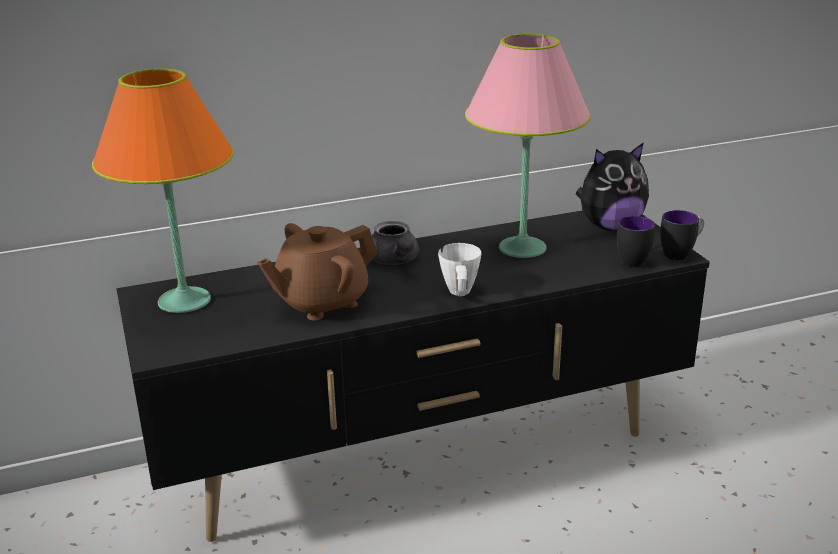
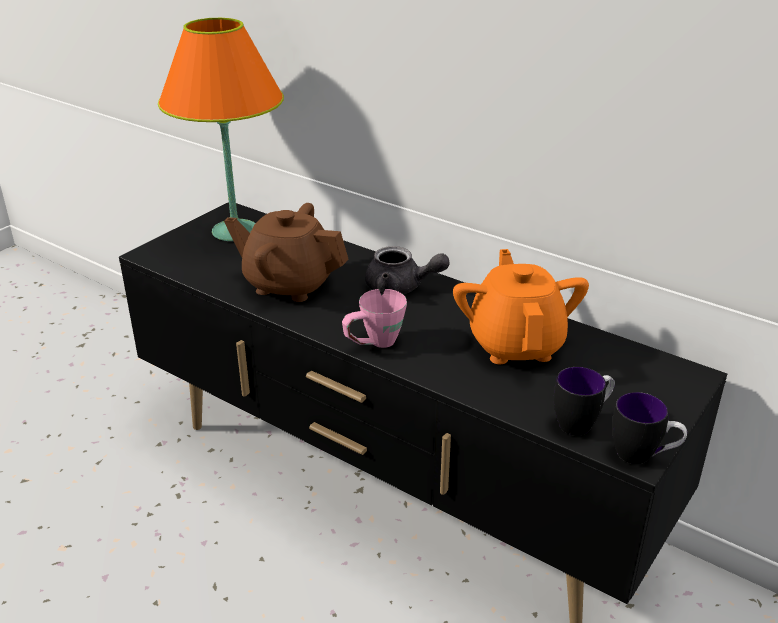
camera: 55 degrees right, 5 degrees up
(393, 261) = (401, 287): grey teapot -> grey teapot turned 105 degrees counterclockwise
(460, 295) = (373, 345): white mug -> pink mug
(523, 248) = (516, 344): pink table lamp -> orange teapot
(609, 226) = (645, 381): plush toy -> none

